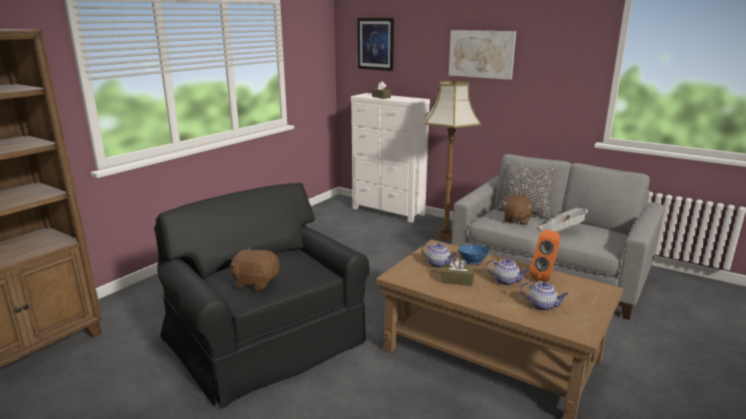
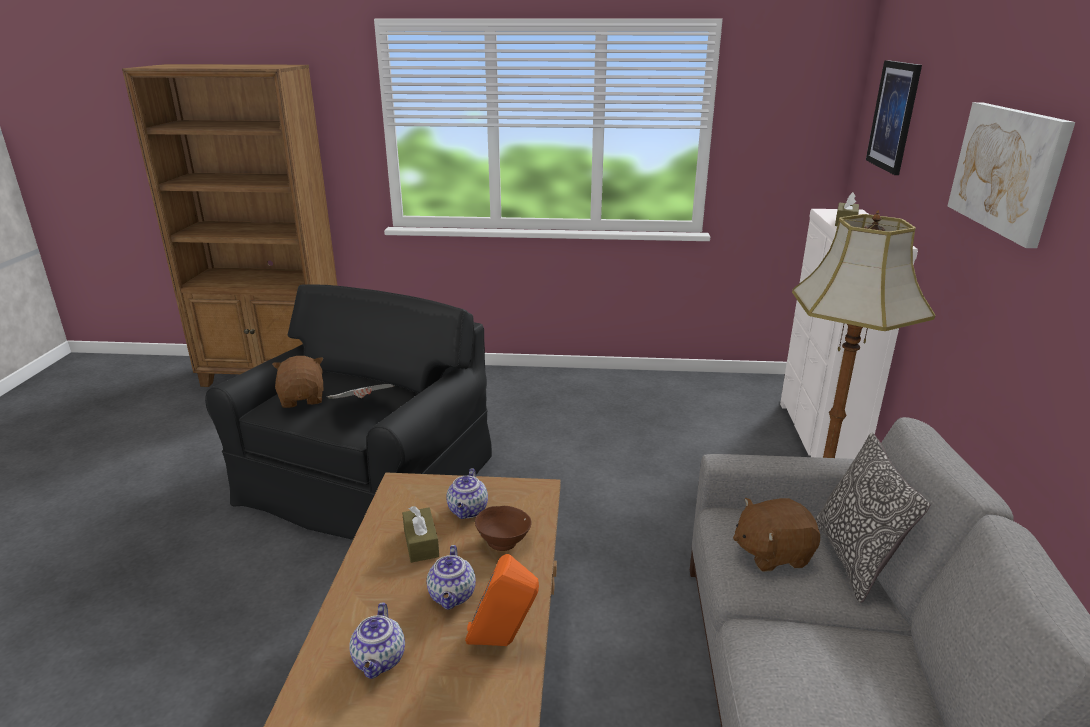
camera: 60 degrees right, 5 degrees up
(473, 262) = (504, 542): blue bowl -> brown bowl
(561, 231) = (802, 633): newspaper -> newspaper (362, 408)

